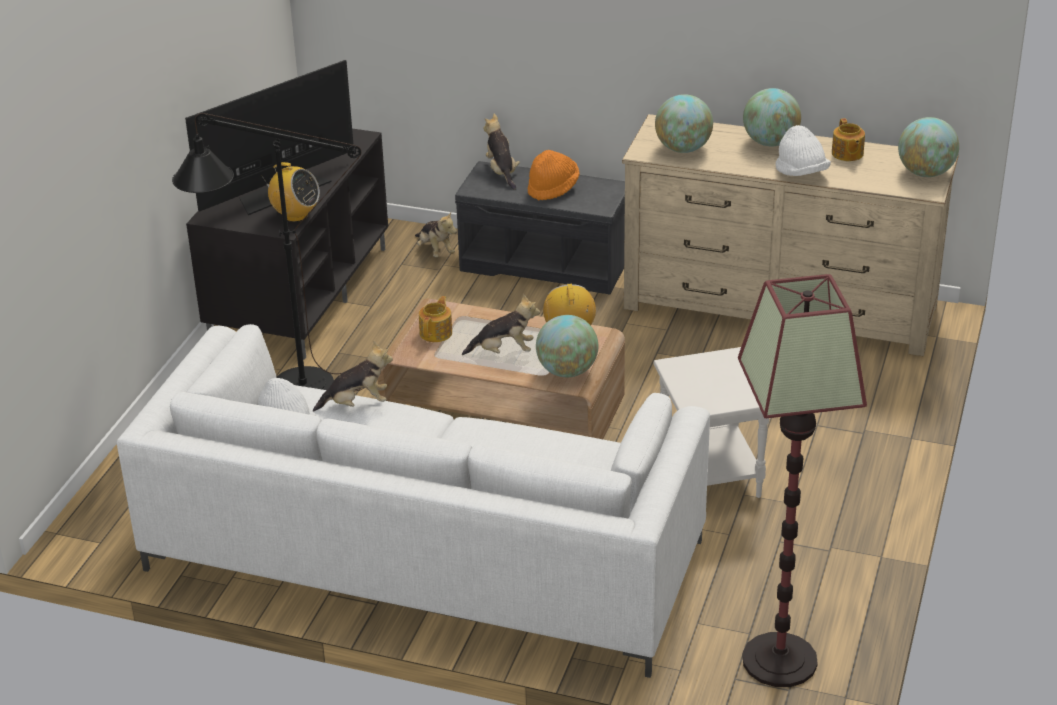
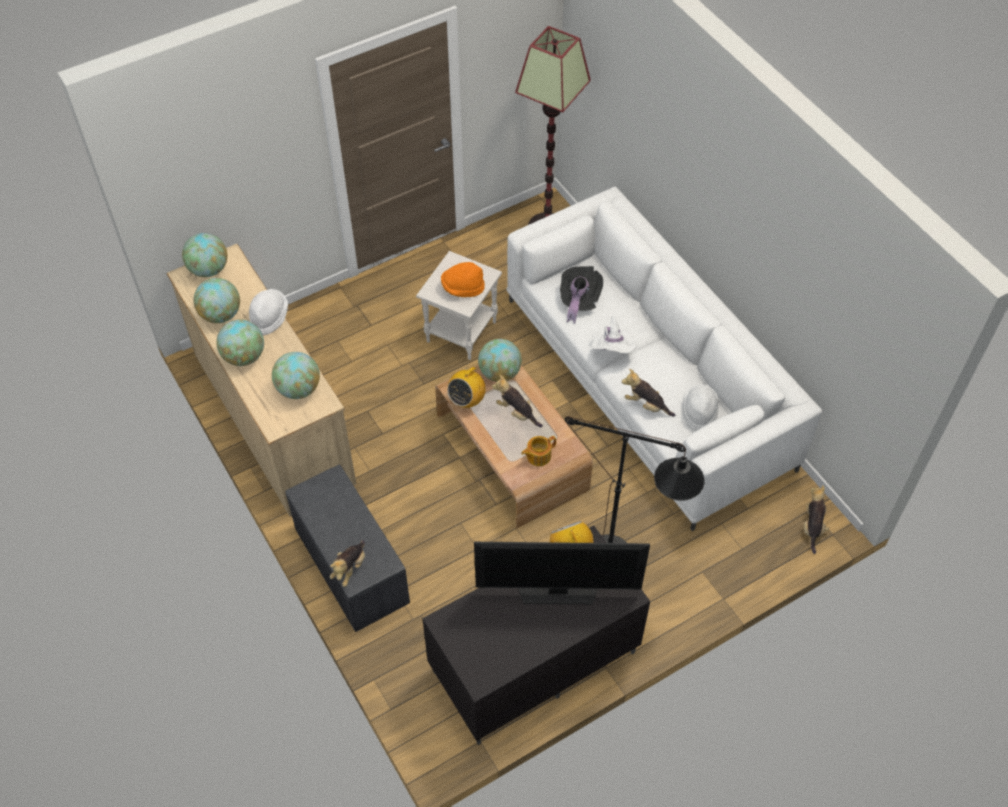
camera: 140 degrees left, 20 degrees up
(435, 251) = (403, 640): plush toy -> plush toy (812, 527)
(455, 430) = (612, 350): none -> white hat
(553, 188) = (340, 521): orange hat -> orange hat (462, 288)
(558, 458) = (578, 301): none -> black hat
(847, 154) = (221, 315): teapot -> globe

